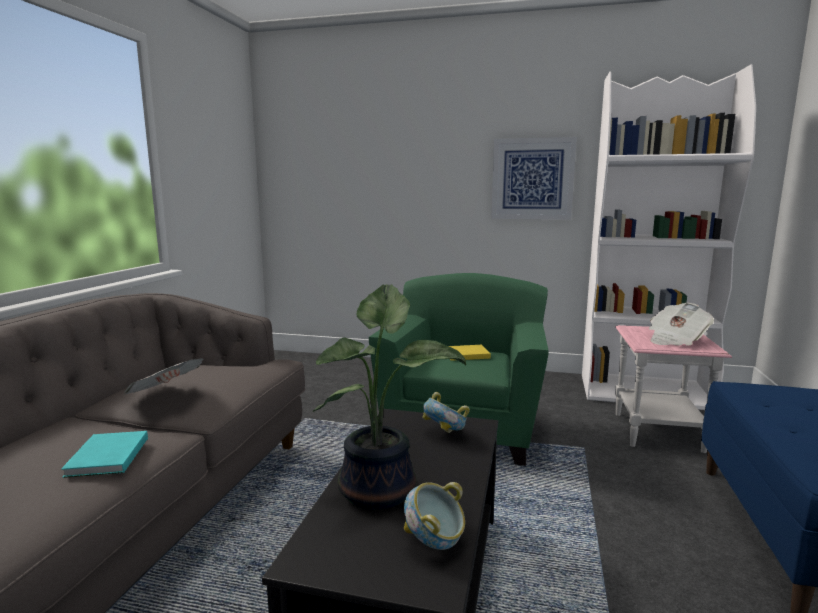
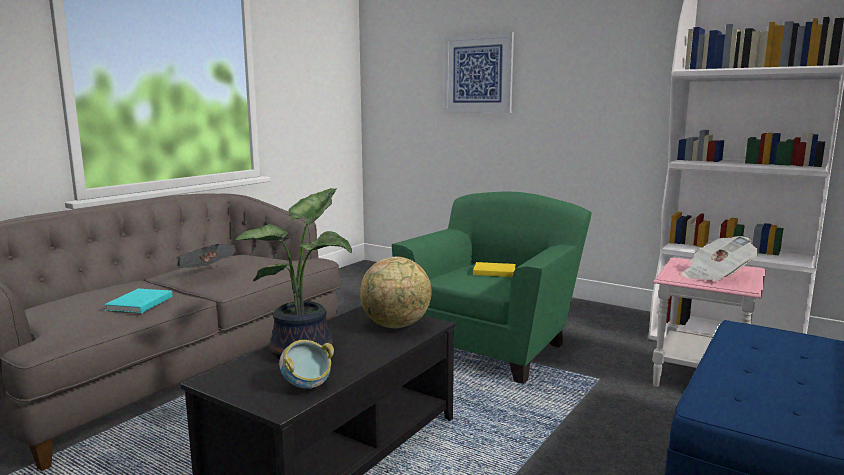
camera: 20 degrees right, 0 degrees up
(444, 434) = (396, 326): bowl -> globe
(532, 179) = (618, 95): picture -> picture (478, 74)

